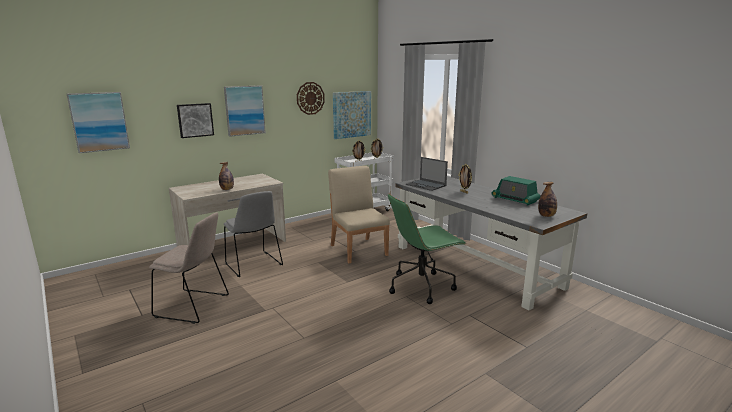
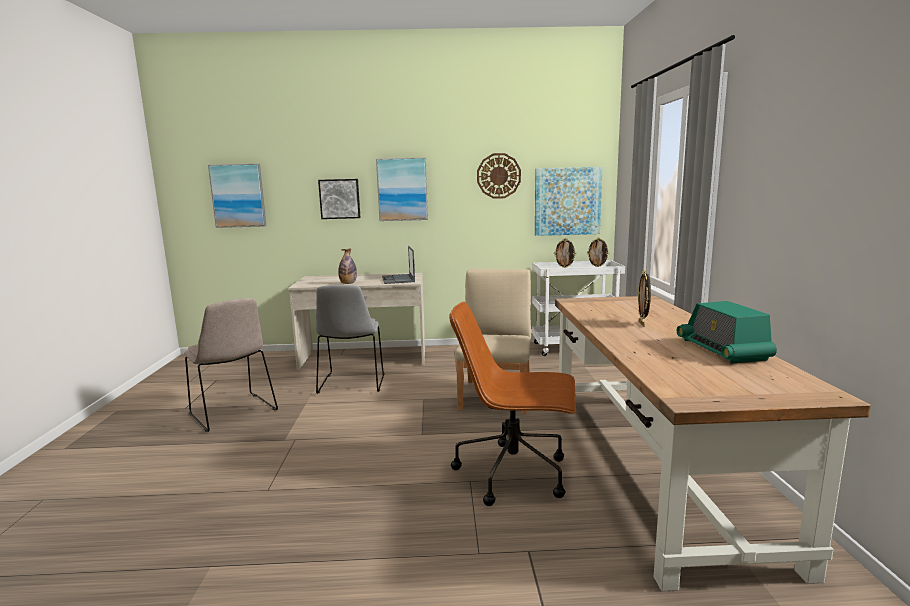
camera: 35 degrees right, 5 degrees down
(422, 286) = (514, 473): green office chair -> brown office chair
(426, 185) = (596, 307): laptop -> laptop (398, 279)
(476, 266) = (654, 469): grey desk -> brown desk
(546, 216) = (738, 389): bottle -> none

